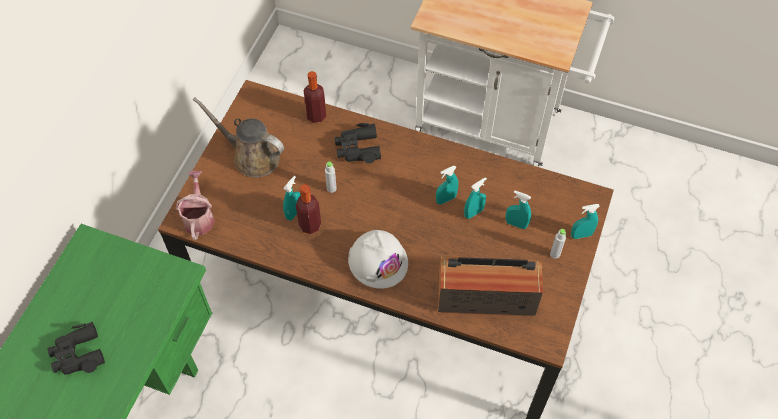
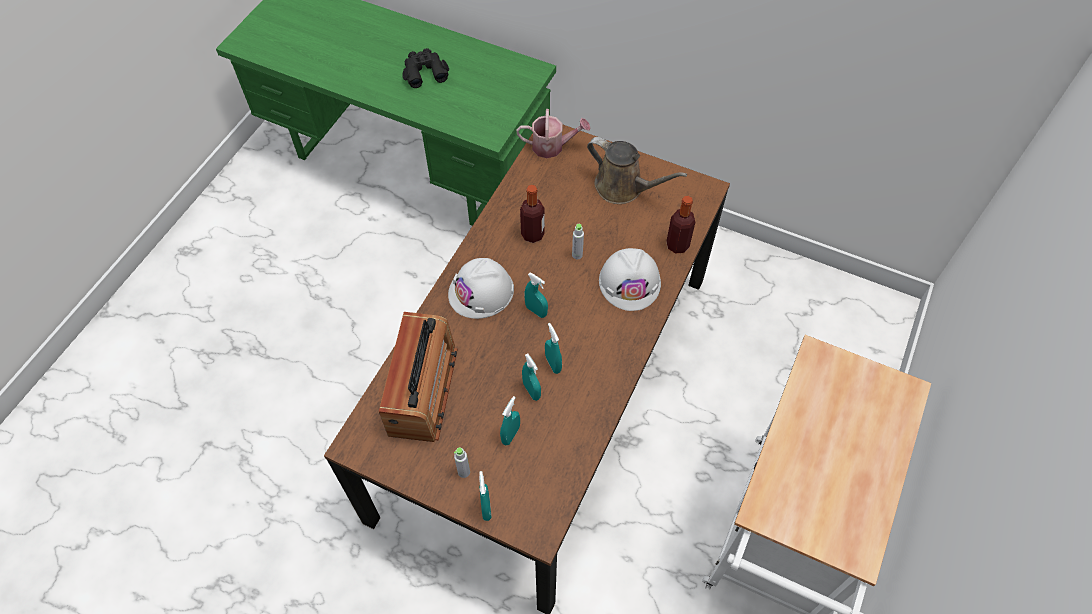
camera: 95 degrees right, 0 degrees up
(252, 156) = (623, 187): brown watering can -> brown watering can turned 90 degrees clockwise
(294, 213) = (549, 221): turquoise spray bottle -> turquoise spray bottle (536, 311)
(357, 148) = (630, 282): black binoculars -> white hard hat

